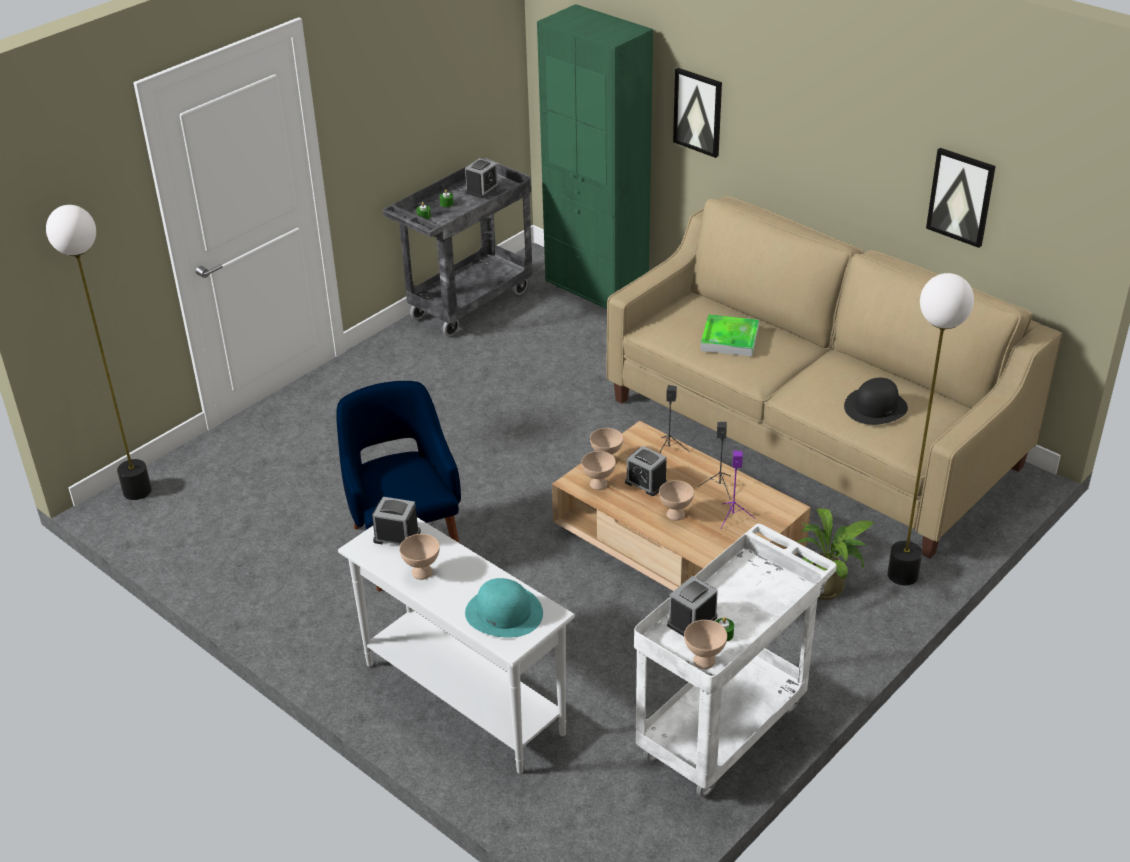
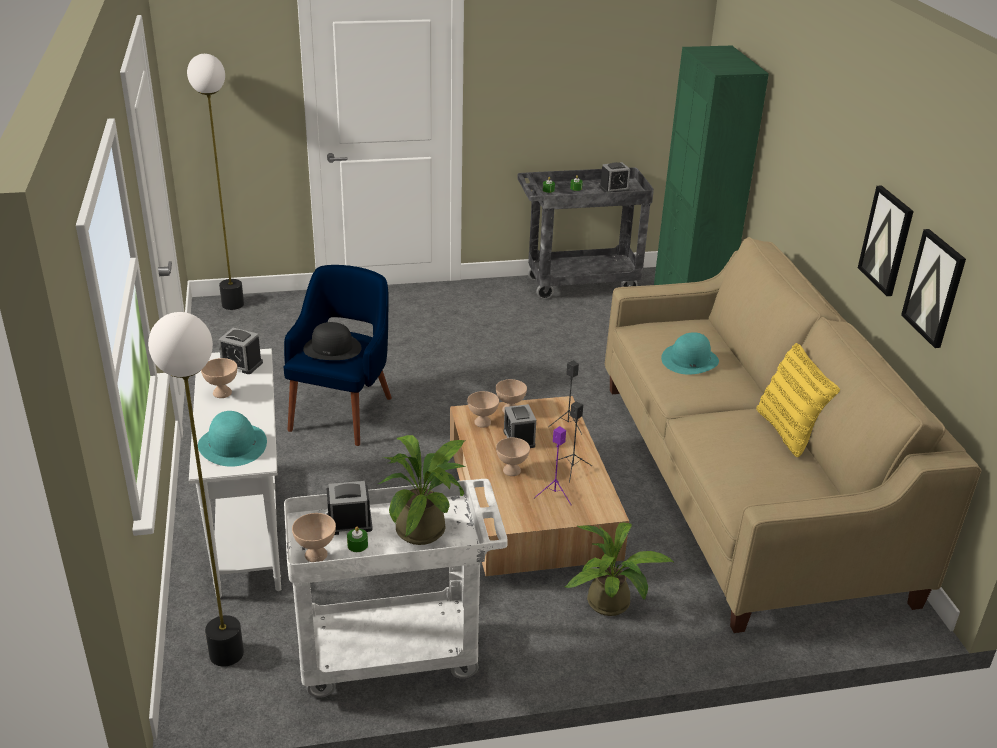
camera: 35 degrees right, 5 degrees down
(397, 536) = (241, 364): alarm clock -> alarm clock turned 150 degrees clockwise
(698, 112) = (783, 161): picture -> picture (886, 240)
(729, 339) = (689, 360): tray -> turquoise hat
(753, 591) = (426, 528): none -> potted plant
(871, 369) = (789, 433): none -> yellow pillow
(875, 407) = (752, 461): black hat -> black hat (332, 348)
(902, 575) = (691, 631): floor lamp -> floor lamp (226, 653)

